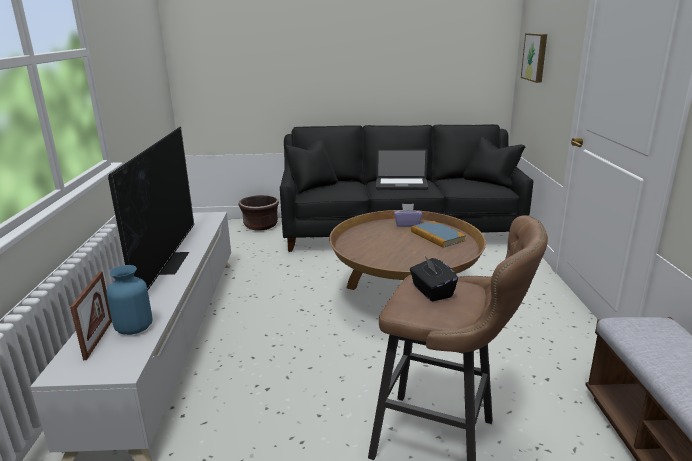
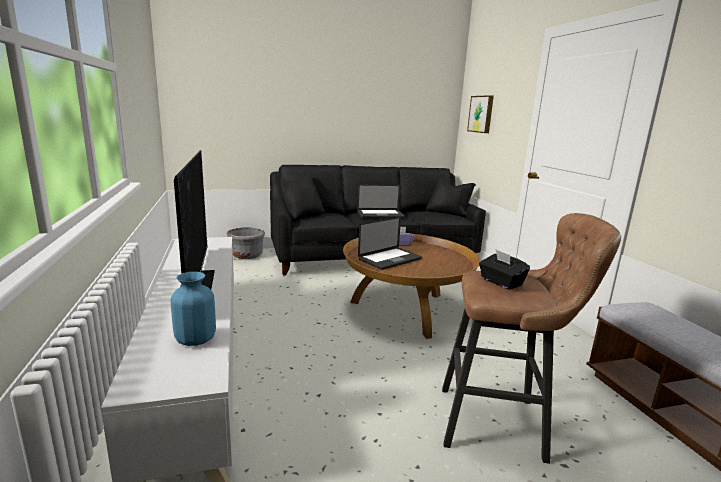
camera: 15 degrees left, 5 degrees down
(99, 339) = (160, 352): picture frame -> none
(260, 226) = (246, 255): brown planter -> grey planter
(382, 244) = (390, 259): none -> laptop
(437, 236) = (431, 253): book -> none

